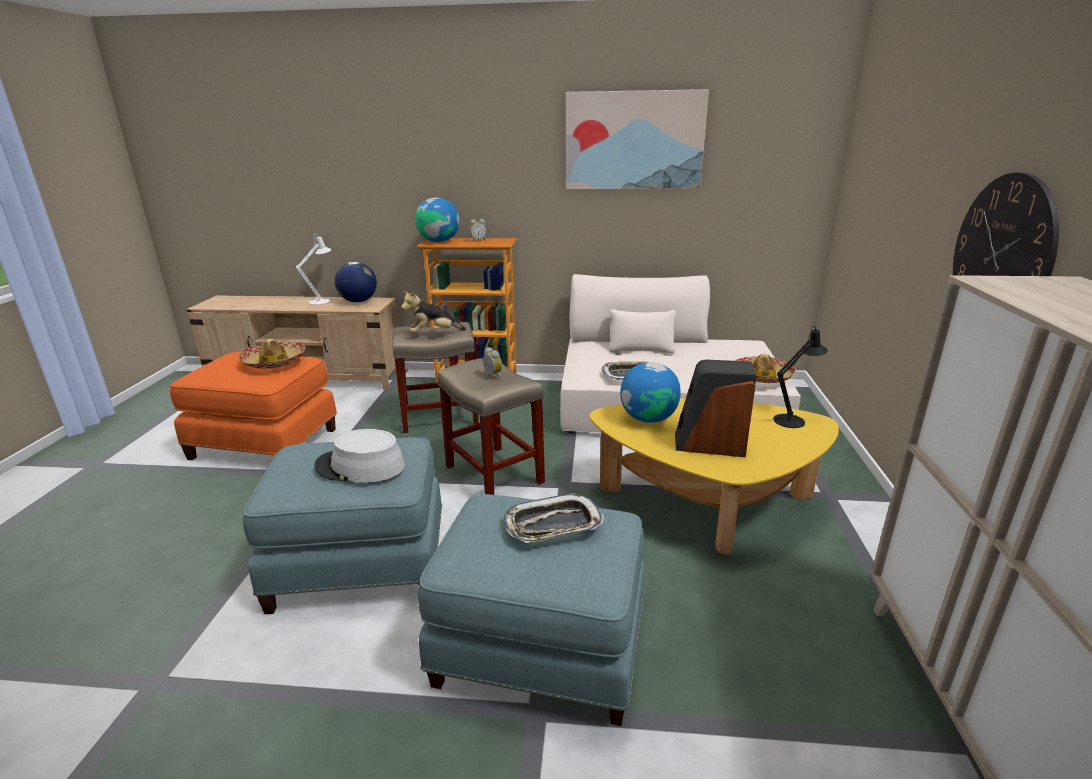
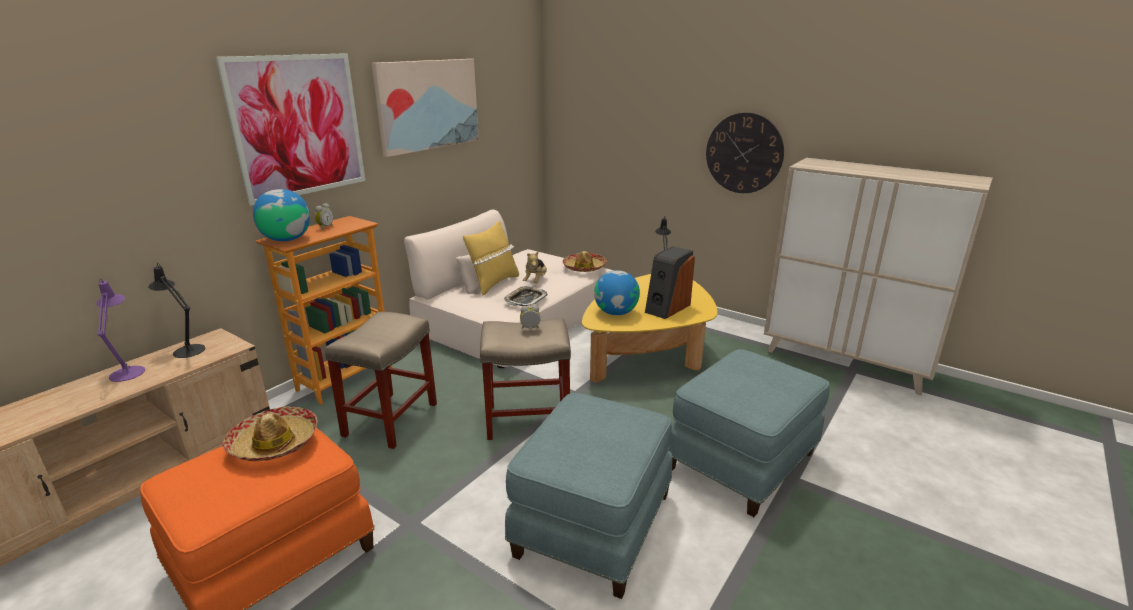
camera: 60 degrees left, 0 degrees up
(322, 301) = (128, 371): white table lamp -> purple table lamp
(358, 301) = (187, 349): globe -> black table lamp
(360, 466) = (608, 425): grey hat -> none
(433, 334) = (391, 330): plush toy -> plush toy (536, 281)
(481, 148) = (298, 126): none -> picture
(553, 525) = (746, 371): tray -> none
(643, 352) = (493, 283): none -> yellow pillow

